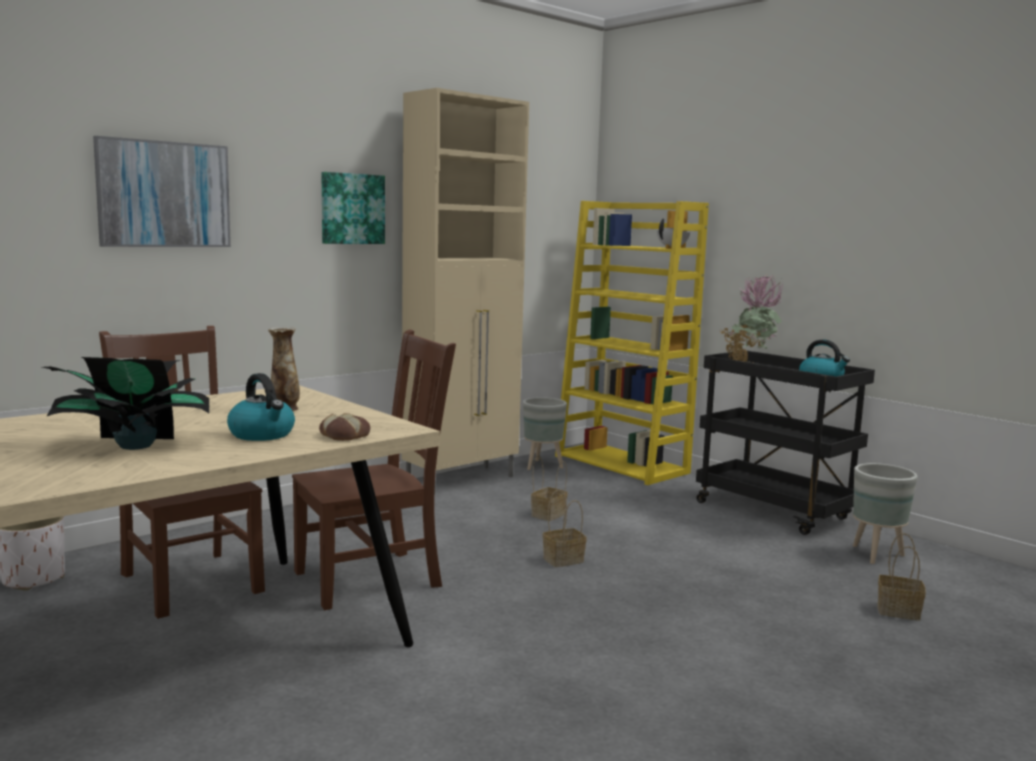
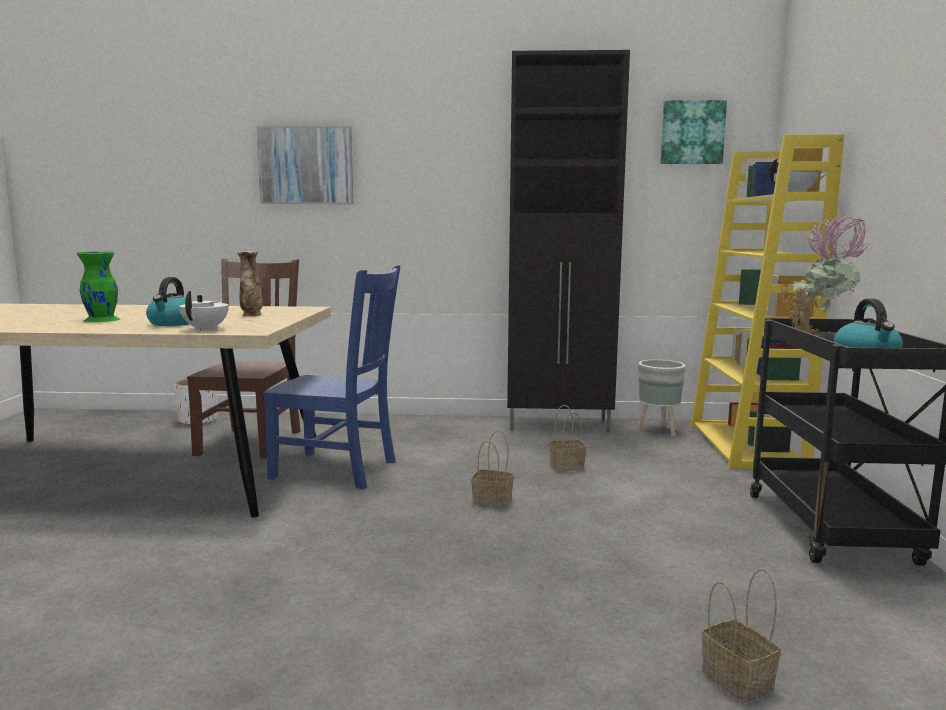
camera: 45 degrees right, 0 degrees up
(133, 446) = (102, 320): potted plant -> green vase
(345, 435) = (206, 329): bread -> white teapot
(352, 209) = (463, 171): picture -> picture (692, 132)
(373, 578) = (338, 470): brown chair -> blue chair
(462, 480) = (560, 426): beige cabinet -> black cabinet
(875, 555) = (868, 615): grey planter -> none

